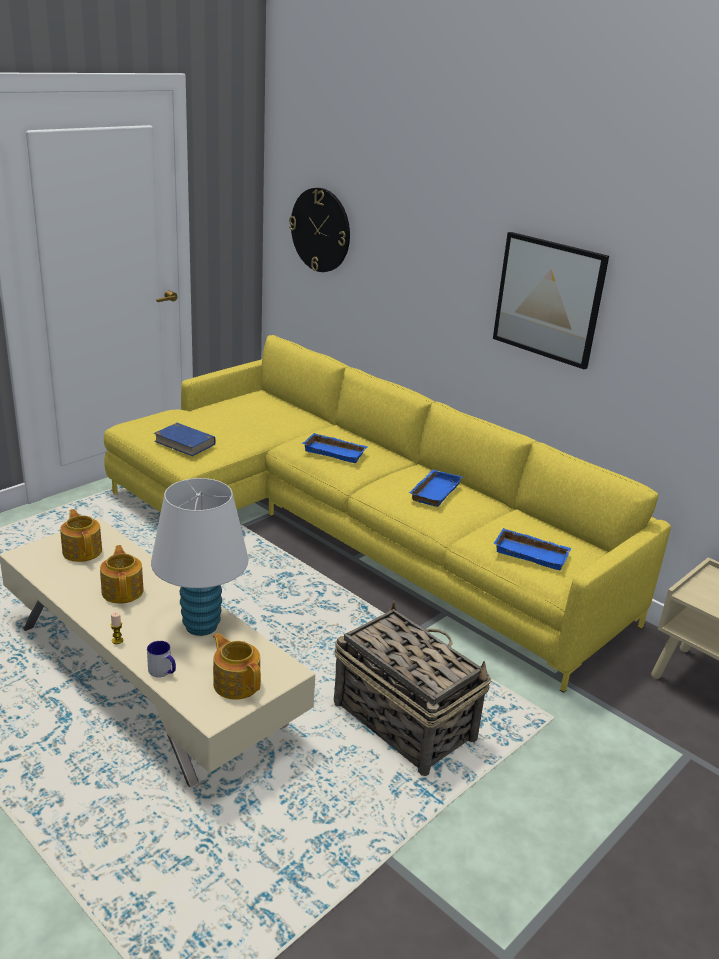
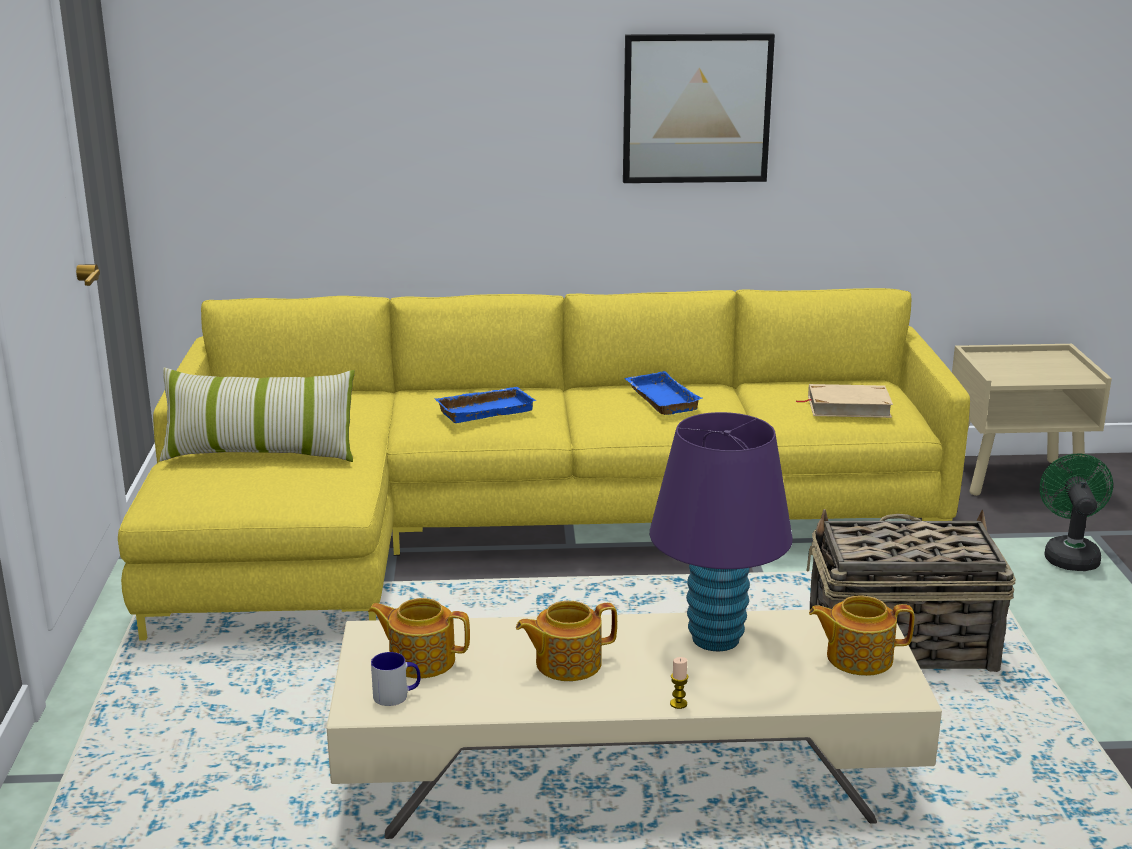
camera: 45 degrees left, 5 degrees down
(123, 591) = (566, 663): teapot -> teapot turned 45 degrees counterclockwise
(163, 671) = (783, 695): mug -> mug (397, 695)
(184, 443) = (293, 482): blue book -> none
(201, 626) = (716, 639): white table lamp -> purple table lamp
(205, 423) = (260, 453): none -> pillow
(321, 230) = (263, 108): wall clock -> none
(532, 553) = (848, 406): blue tray -> beige book
(635, 753) = (1069, 555): none -> green fan

